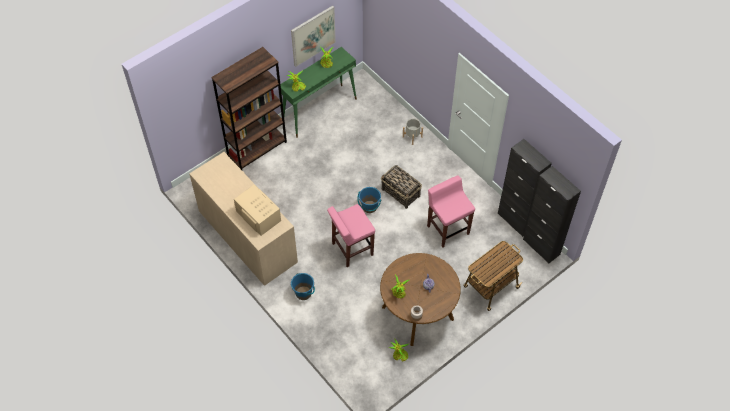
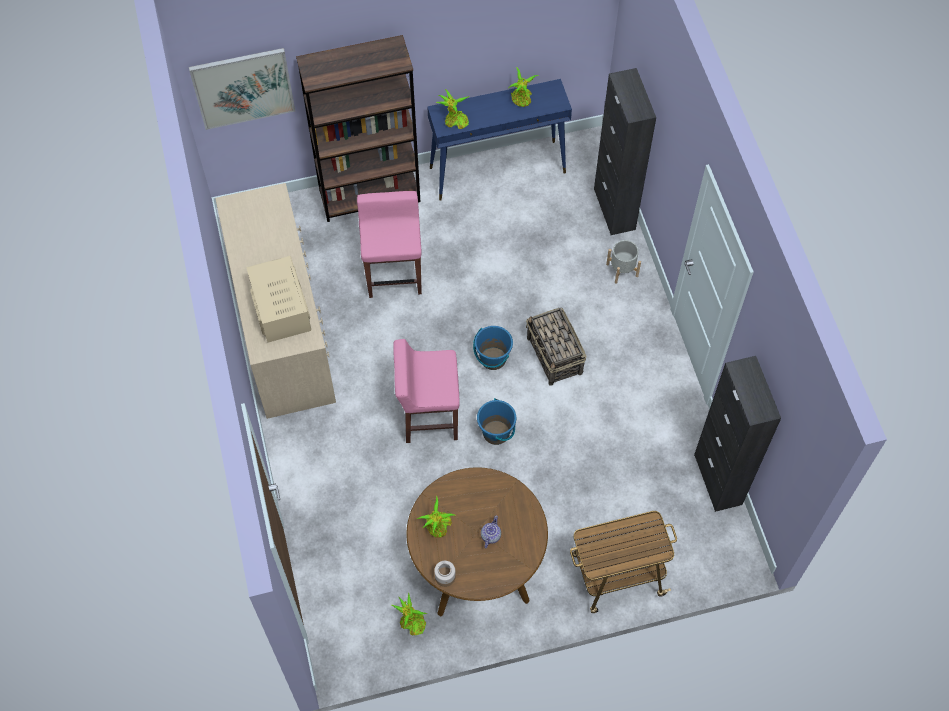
camera: 25 degrees right, 5 degrees up
(303, 293) = (319, 456): blue bucket -> blue bucket (496, 433)
(313, 35) = (508, 45): picture -> picture (243, 88)
(320, 110) = (498, 170): green console table -> blue console table
(447, 229) = (598, 447): pink stool -> pink stool (394, 274)
(541, 247) = (737, 542): black cabinet -> black cabinet (614, 209)

